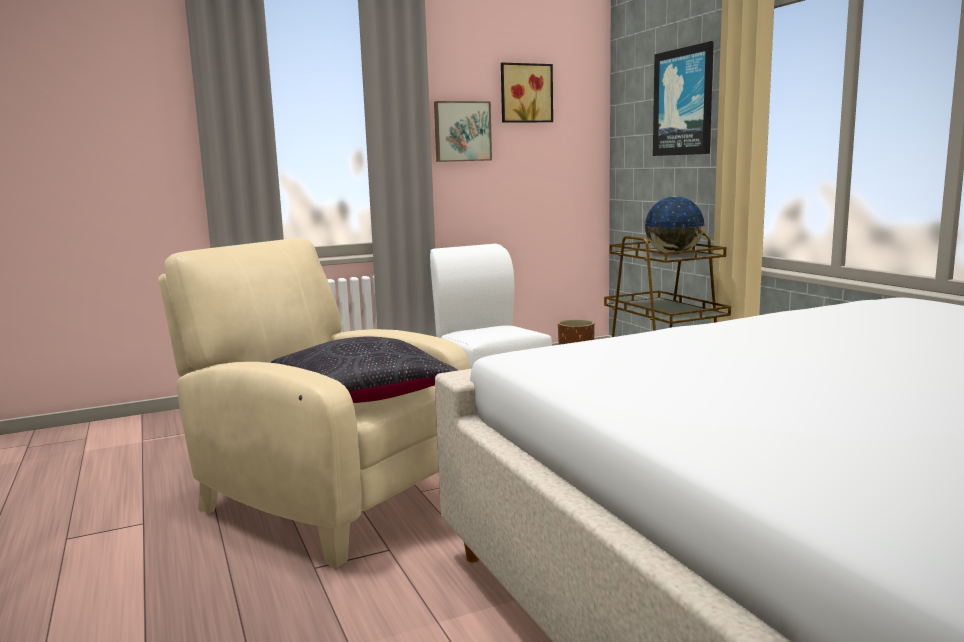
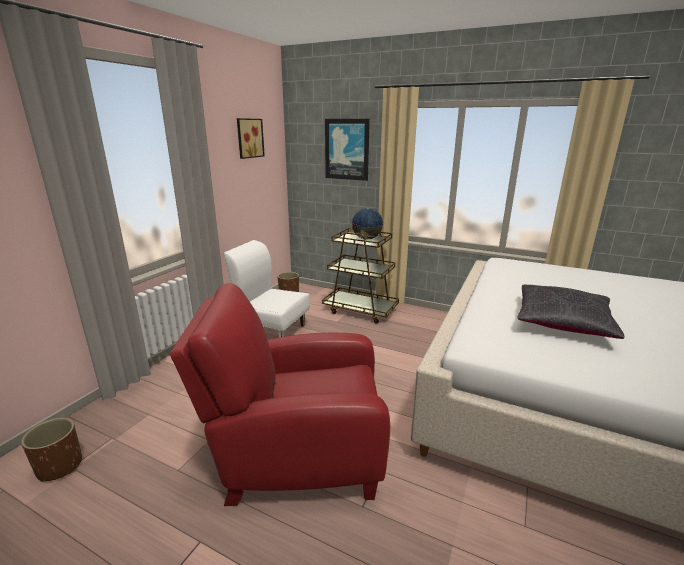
camera: 40 degrees left, 10 degrees up
(136, 437) = (59, 467): none -> brown planter
(325, 499) = (296, 454): beige armchair -> red armchair
(364, 394) = (342, 387): black pillow -> black pillow (562, 322)
(462, 131) = (220, 166): picture -> none

